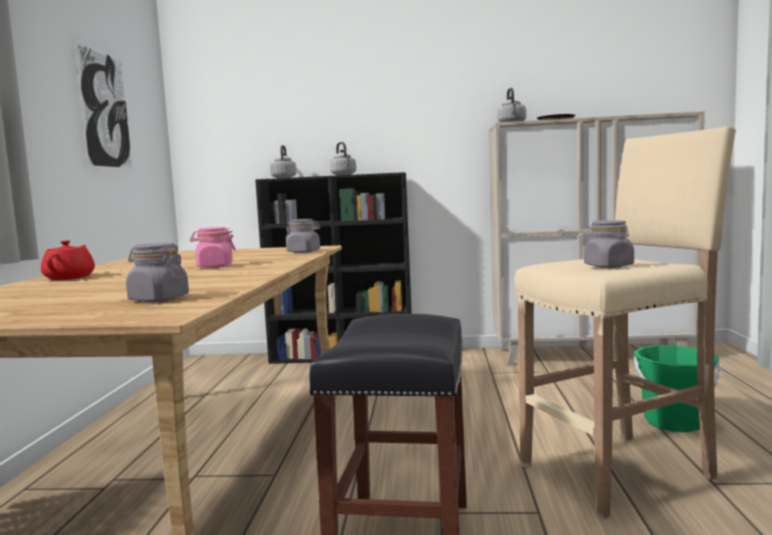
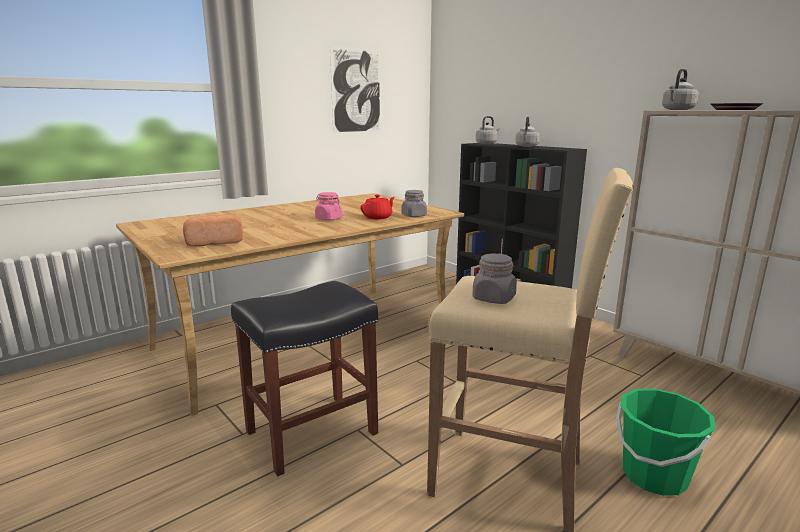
camera: 45 degrees right, 10 degrees up
(70, 277) = (262, 211): red teapot -> red teapot (378, 217)
(158, 299) = (214, 242): grey jar -> bread

